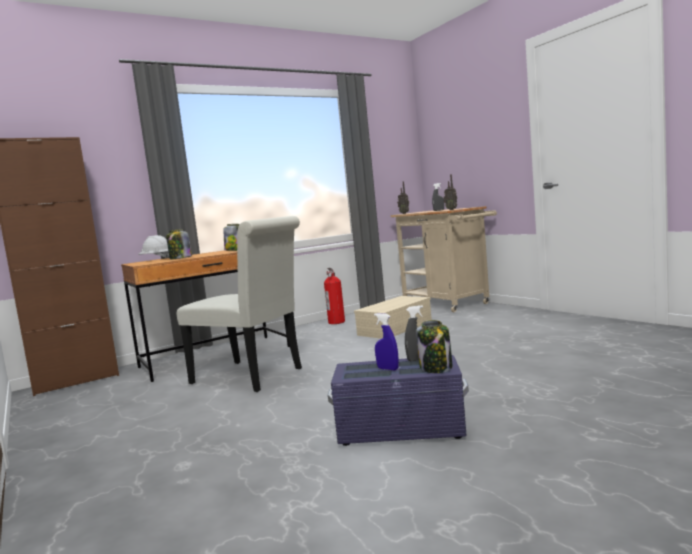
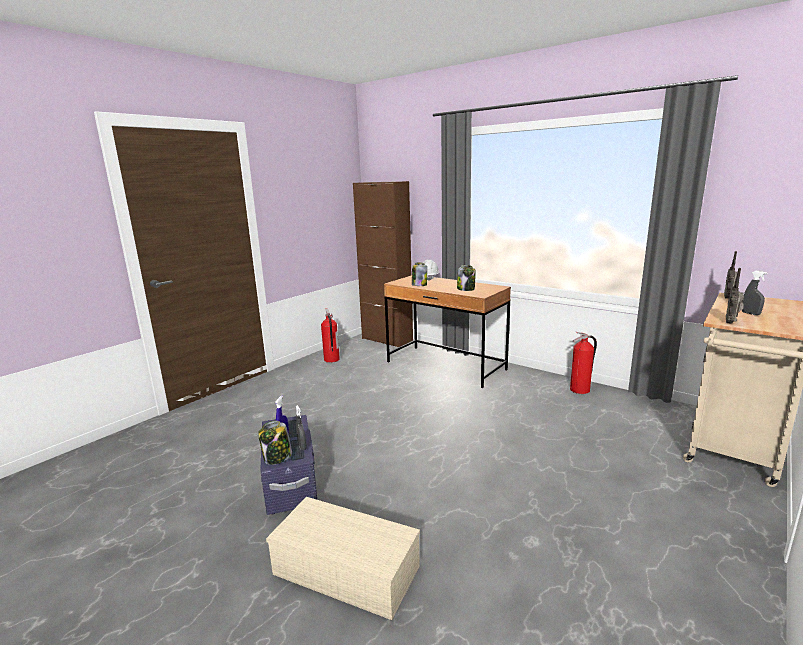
camera: 70 degrees right, 10 degrees up
(70, 415) = (331, 360): none -> fire extinguisher
(252, 377) = (401, 394): white chair -> none
(395, 327) = (577, 429): beige storage box -> beige storage box (349, 569)

